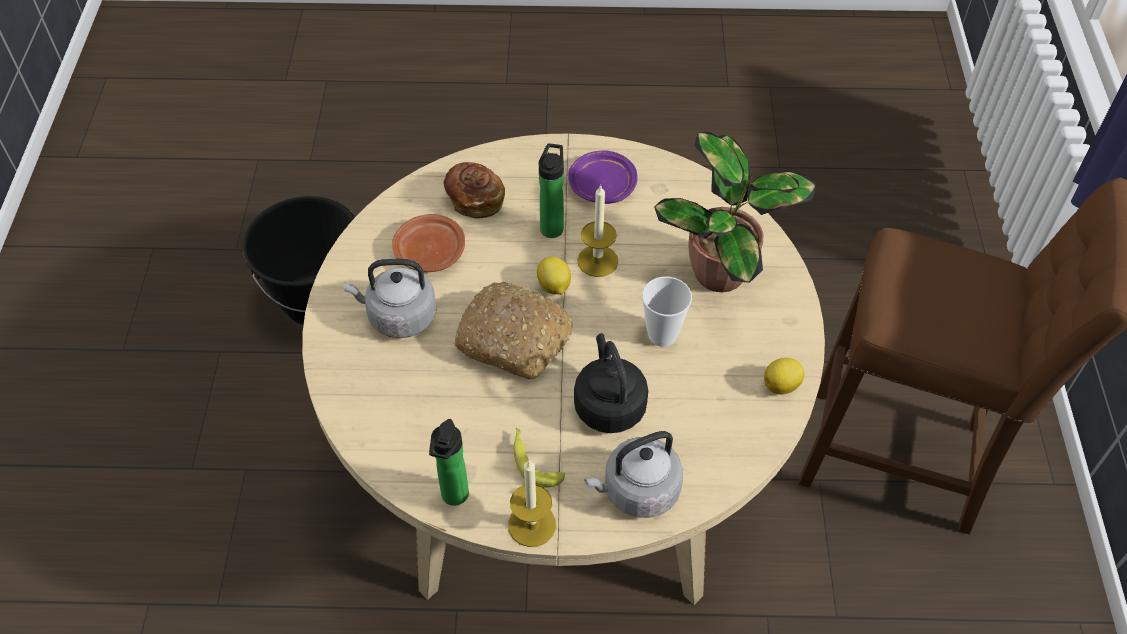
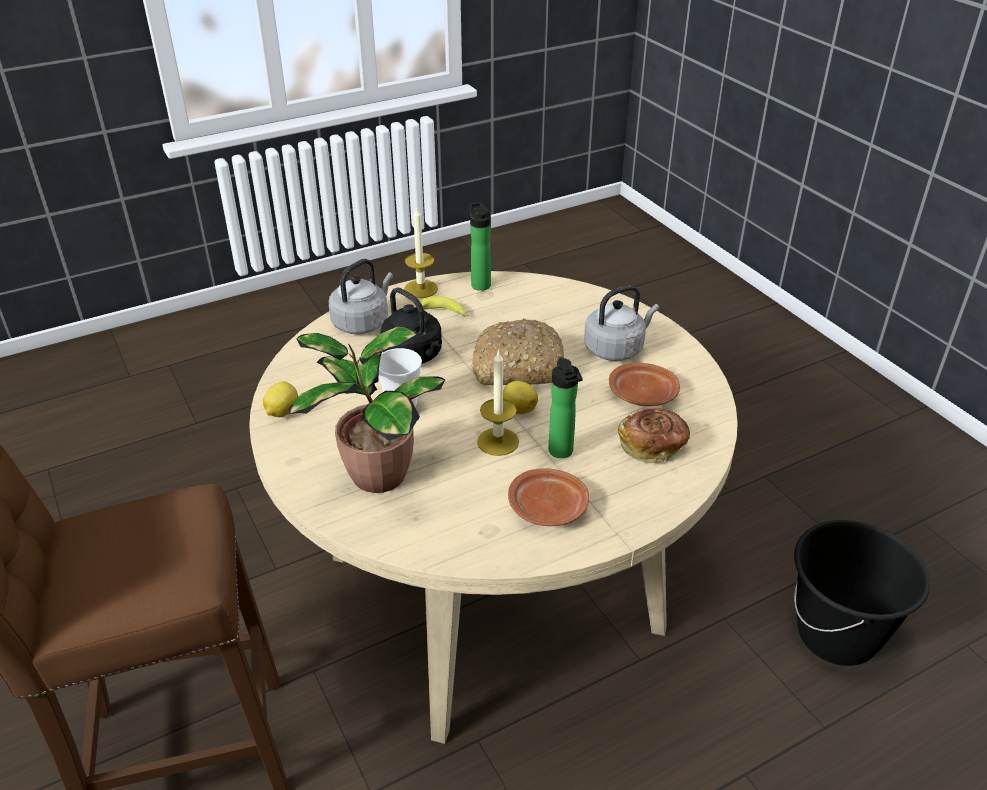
camera: 150 degrees right, 15 degrees down
(602, 185) = (548, 508): purple plate -> brown plate

